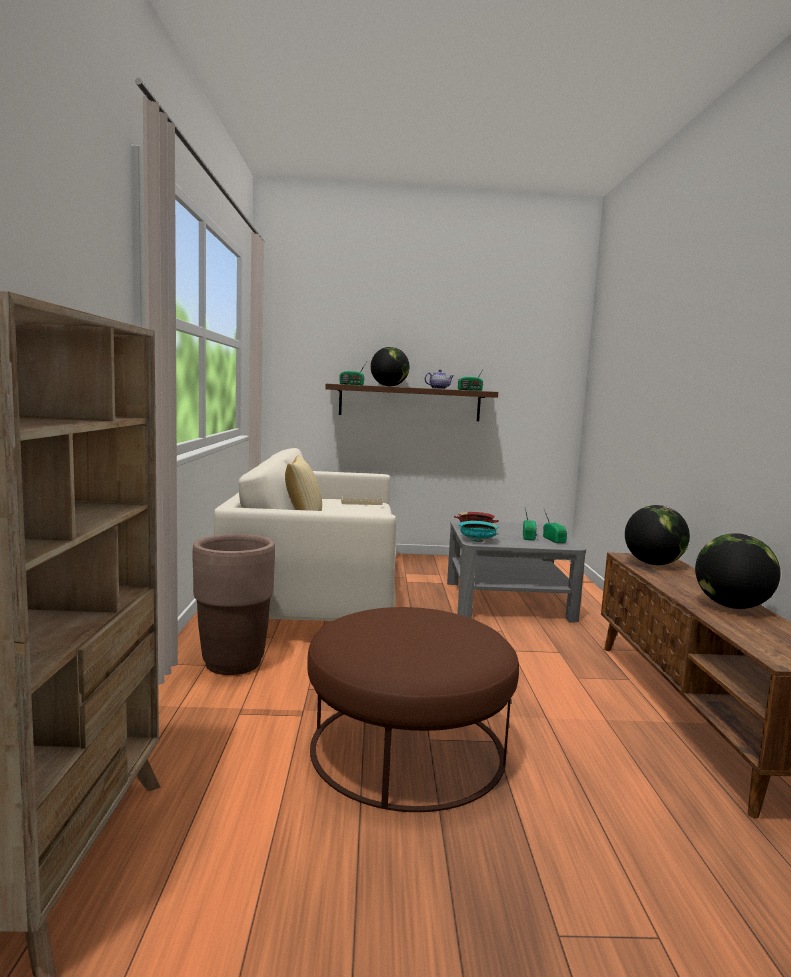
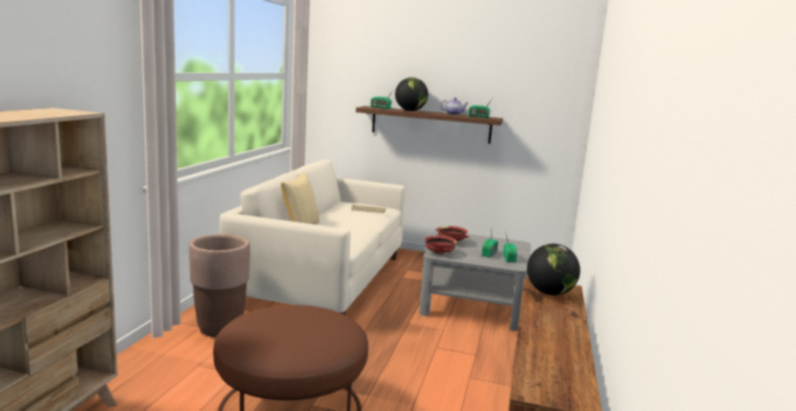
camera: 15 degrees right, 5 degrees up
(477, 540) = (439, 253): turquoise bowl -> red bowl
(731, 606) = (560, 341): globe -> none

